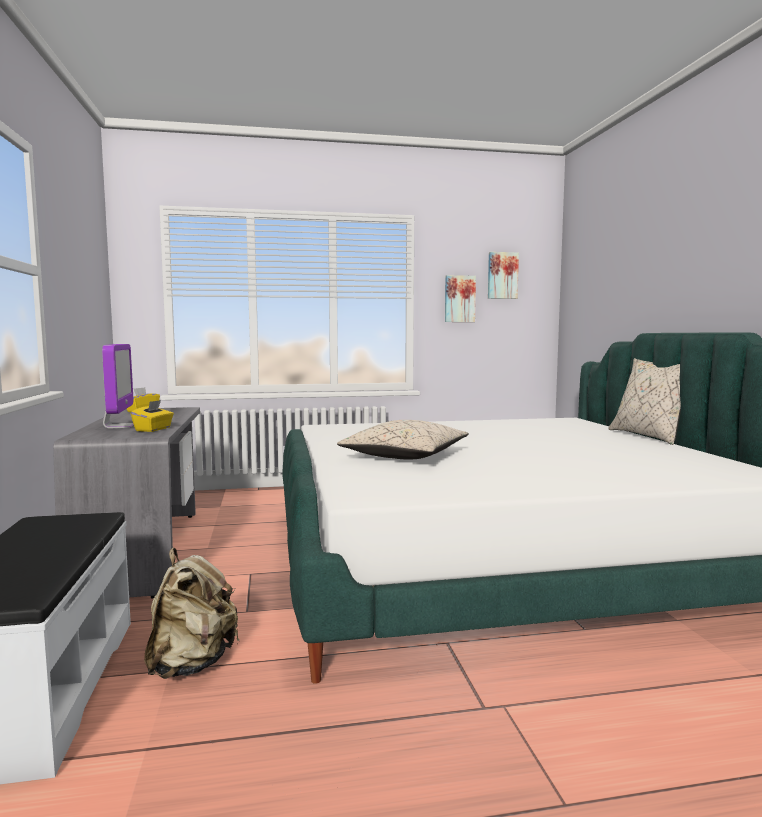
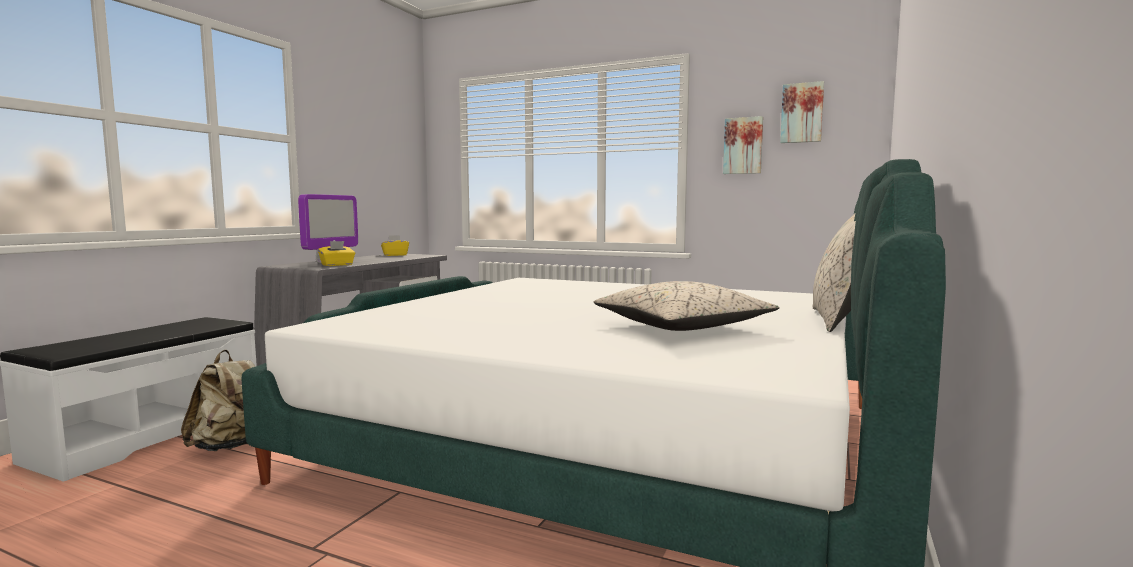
camera: 35 degrees right, 0 degrees up
(404, 456) = (482, 306): beige pillow -> beige pillow (681, 327)

